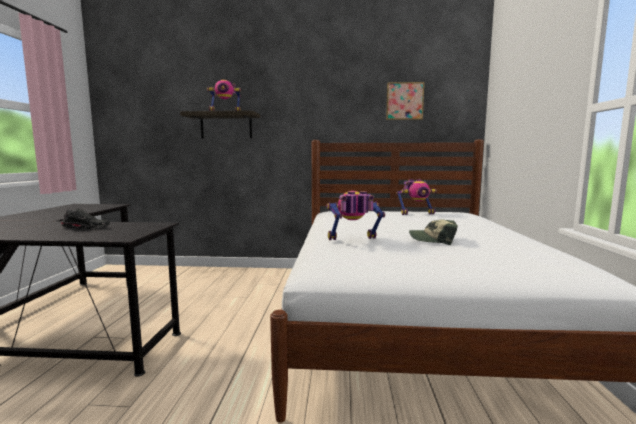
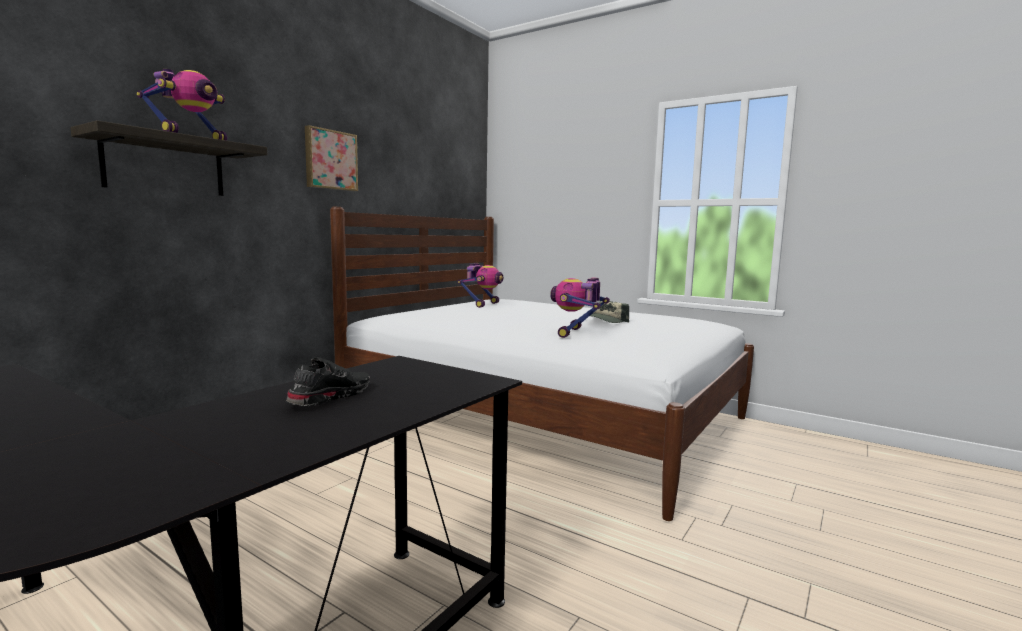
camera: 60 degrees left, 0 degrees up
(404, 101) = (425, 163): picture -> picture (330, 160)

